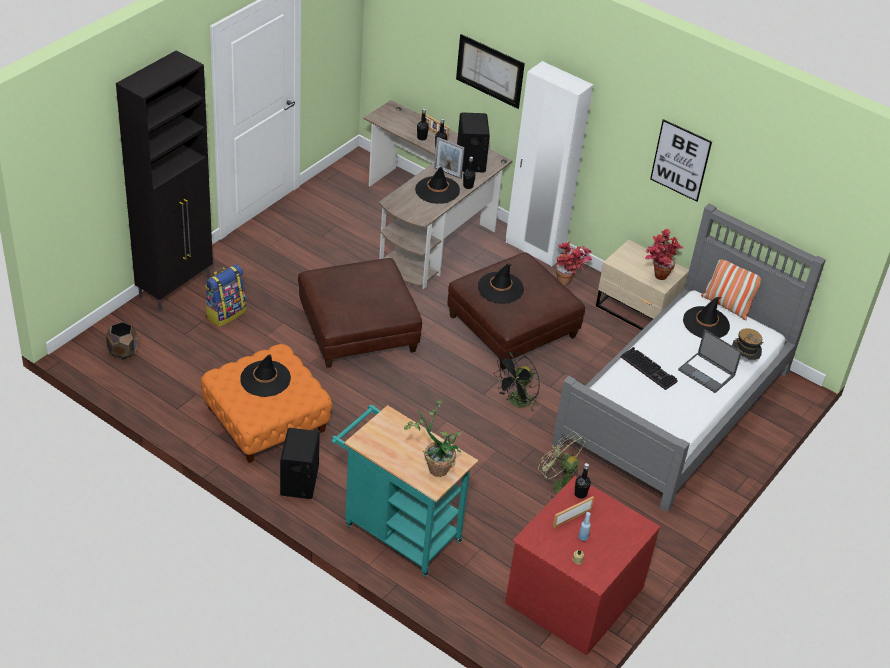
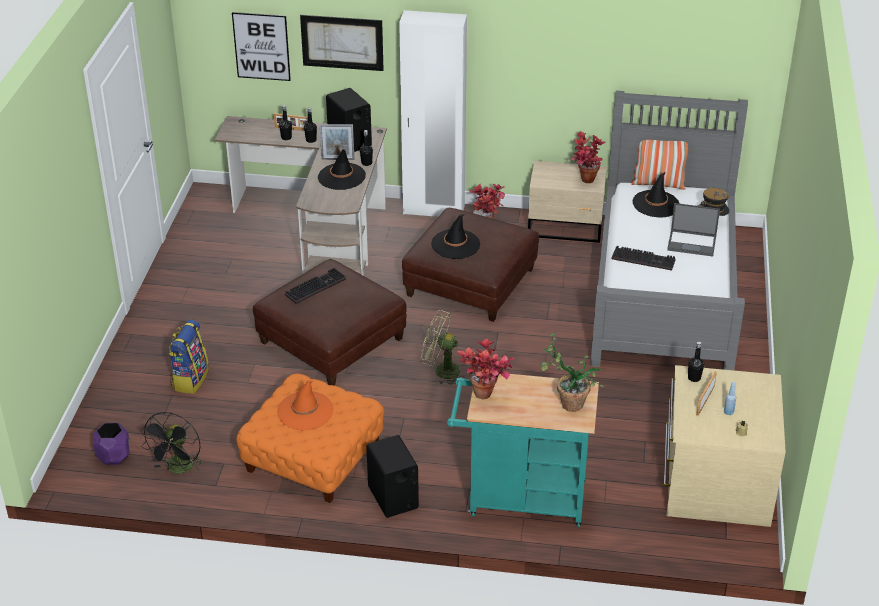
camera: 25 degrees left, 5 degrees down
(123, 351) = (114, 456): brown planter -> purple planter
(176, 286) = (117, 374): black cabinet -> none
(265, 379) = (305, 411): black hat -> orange hat
(357, 277) = (315, 286): none -> keyboard
(375, 432) = (487, 398): none -> potted plant
(517, 403) = (530, 344): black fan -> black fan (178, 469)
(559, 485) = (626, 397): green fan -> green fan (441, 371)
(573, 593) = (715, 481): red dresser -> beige dresser
(680, 160) = (576, 58): picture -> picture (261, 46)

